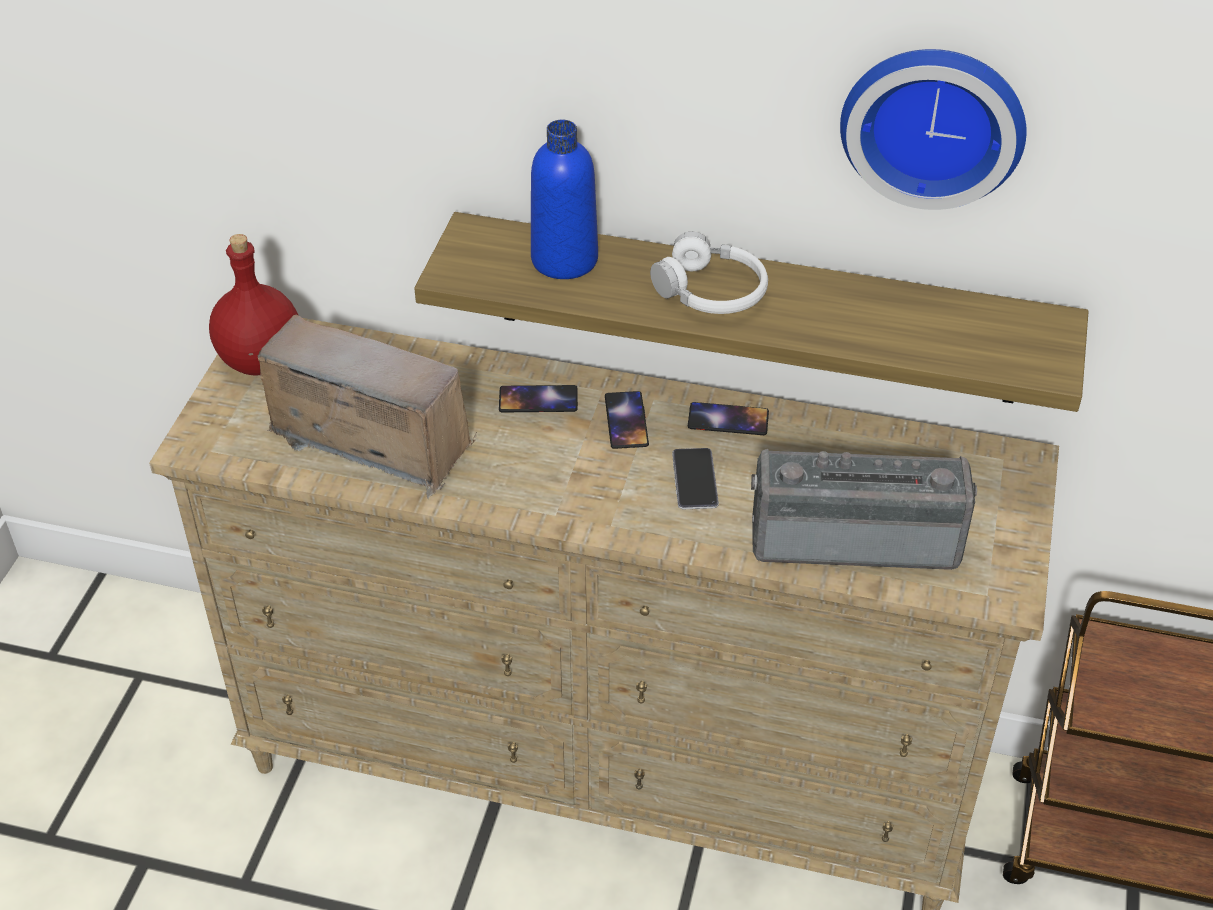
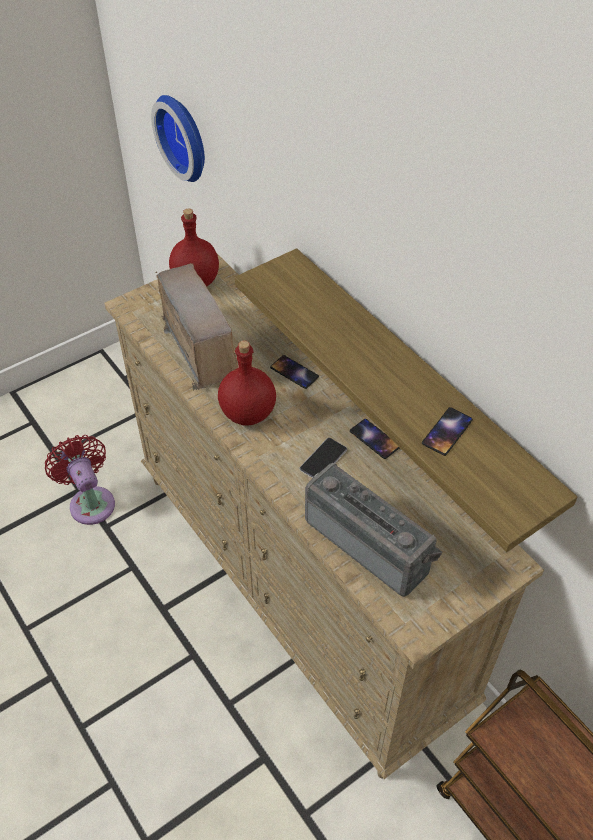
camera: 40 degrees right, 5 degrees up
(181, 866) = (90, 501): none -> red fan
(537, 484) = (248, 414): none -> red bottle
(564, 260) = (318, 301): blue bottle -> none
(626, 420) = (324, 408): phone -> phone (447, 431)
(711, 291) = (371, 359): white headphones -> none
(934, 121) = (511, 322): wall clock -> wall clock (185, 136)

